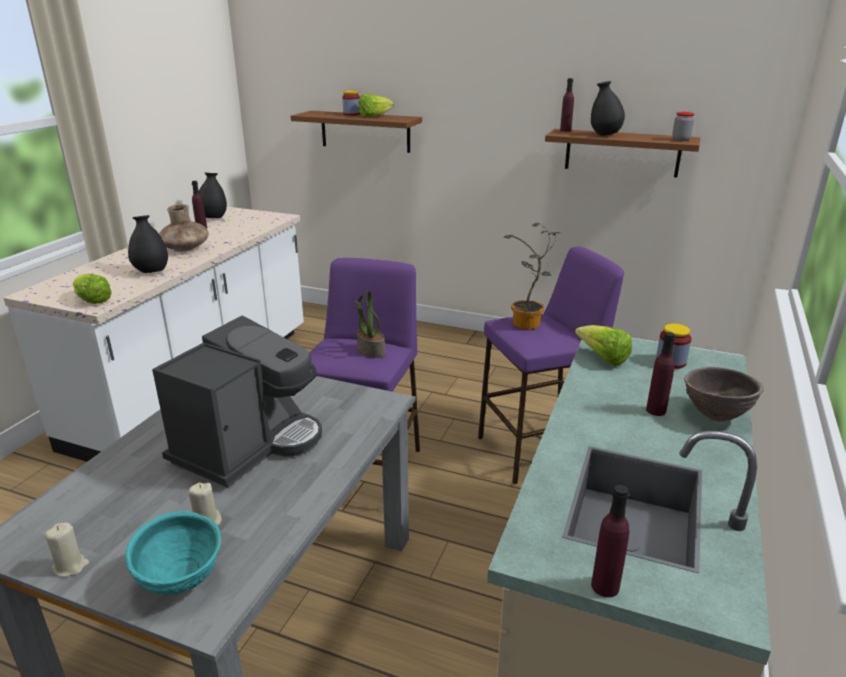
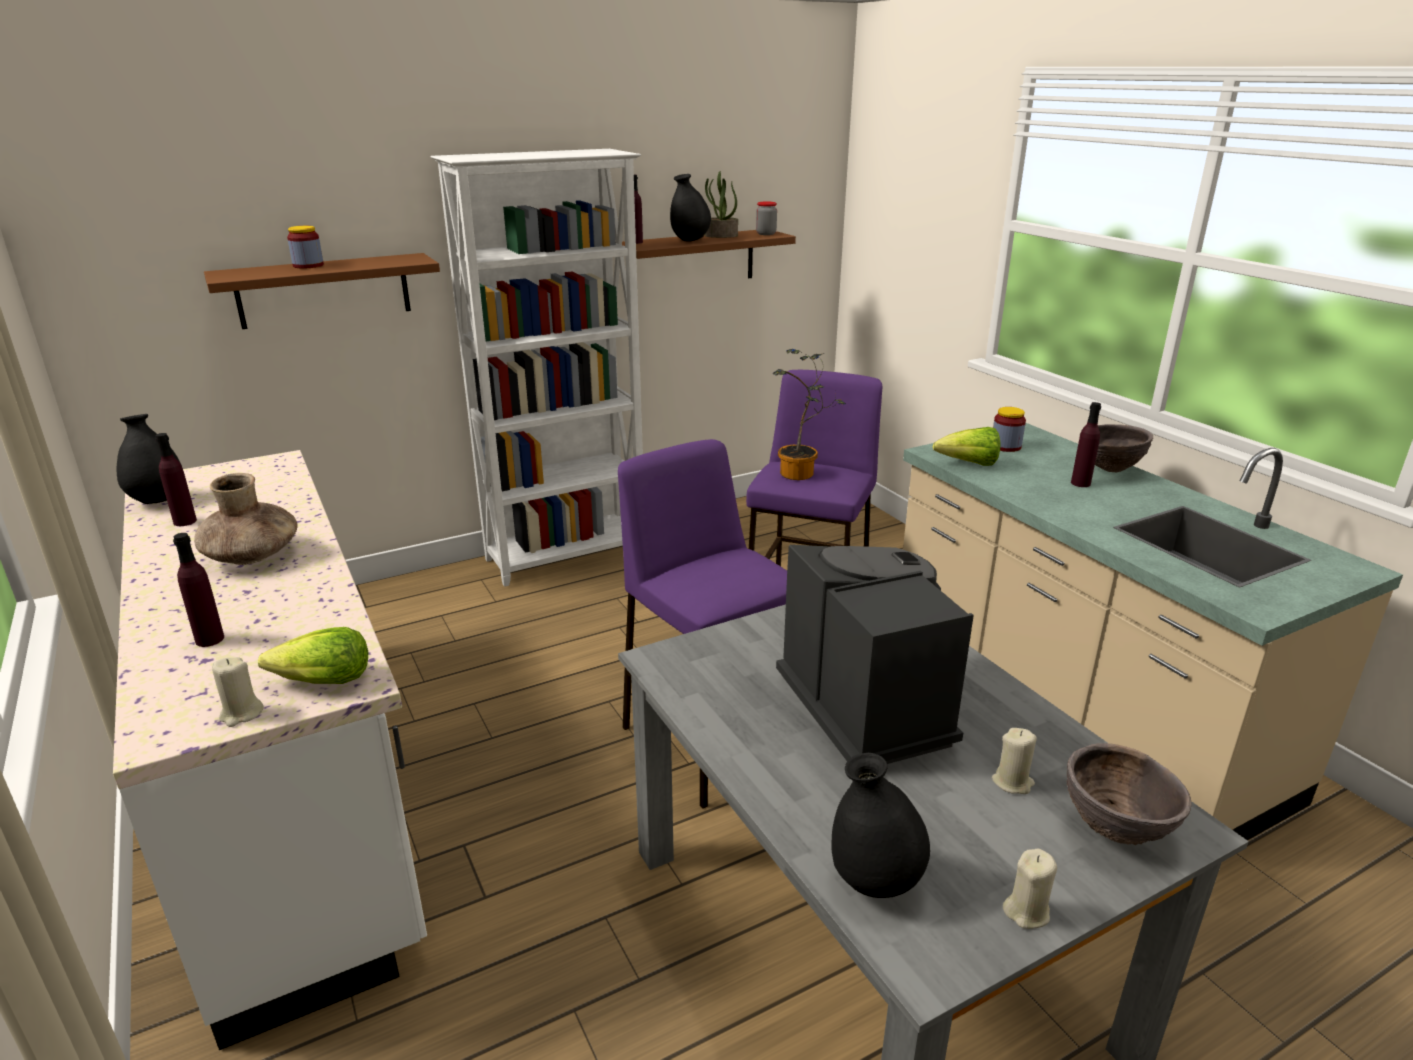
camera: 50 degrees left, 0 degrees up
(56, 298) = (241, 714): none -> beige candle
(151, 272) = (299, 605): black vase -> black vase (875, 882)
(181, 582) = (1115, 830): turquoise bowl -> brown bowl
(370, 350) = (737, 564): potted plant -> potted plant (720, 236)
(374, 116) = (358, 263): lettuce -> none
(473, 343) = (568, 556): none -> white bookcase
(605, 586) = (1312, 596): purple bottle -> purple bottle (210, 639)

